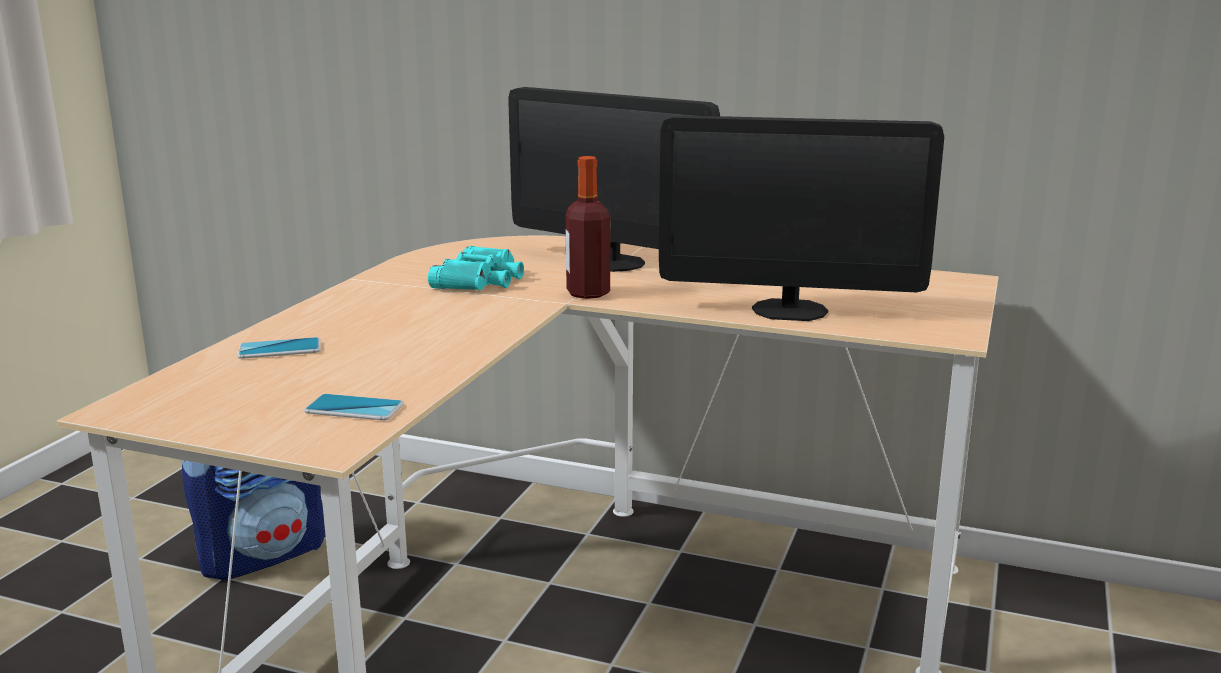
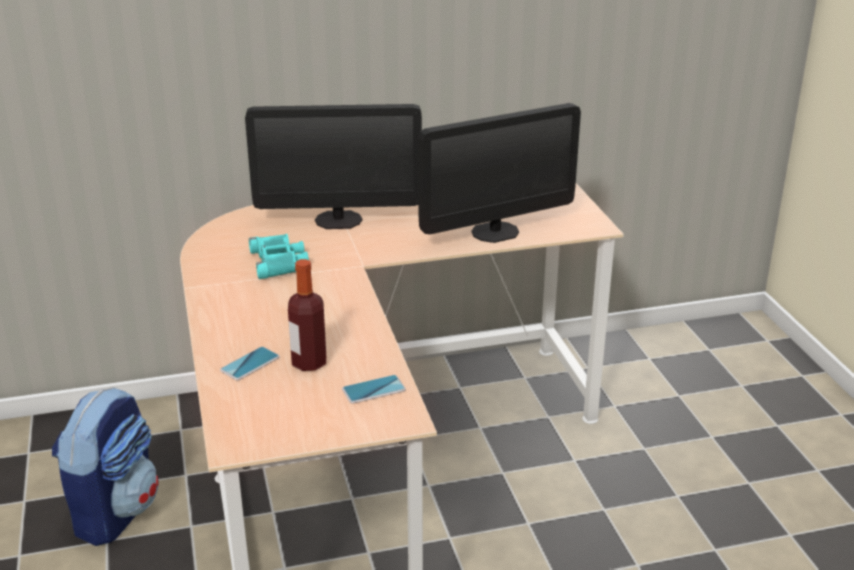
camera: 35 degrees left, 10 degrees up
(588, 293) = (364, 253): bottle -> bottle (309, 363)

